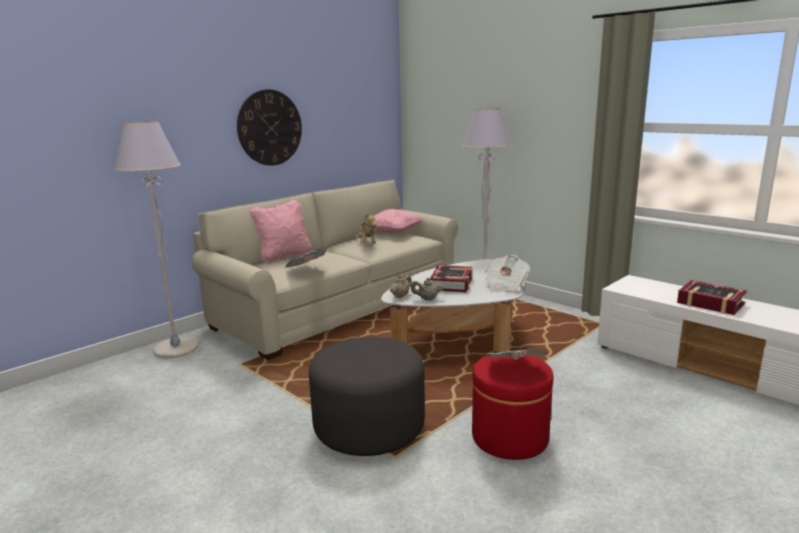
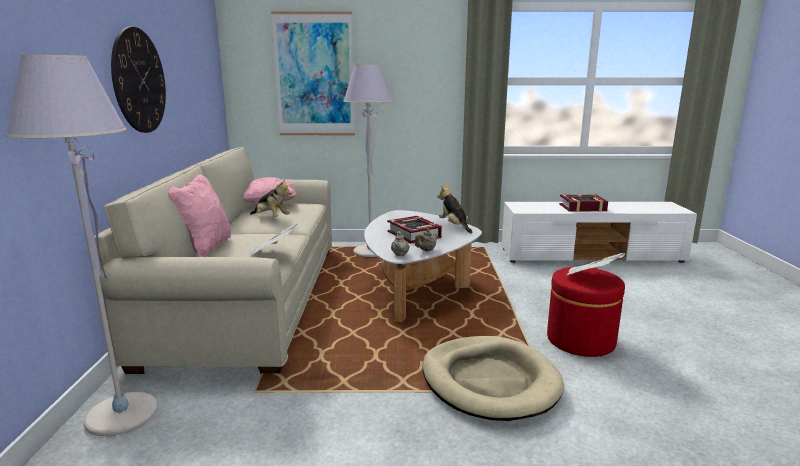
camera: 45 degrees left, 0 degrees up
(369, 426) = (489, 381): grey ottoman -> beige dog bed
(464, 117) = (314, 75): none -> picture
(505, 286) = (454, 226): newspaper -> plush toy

